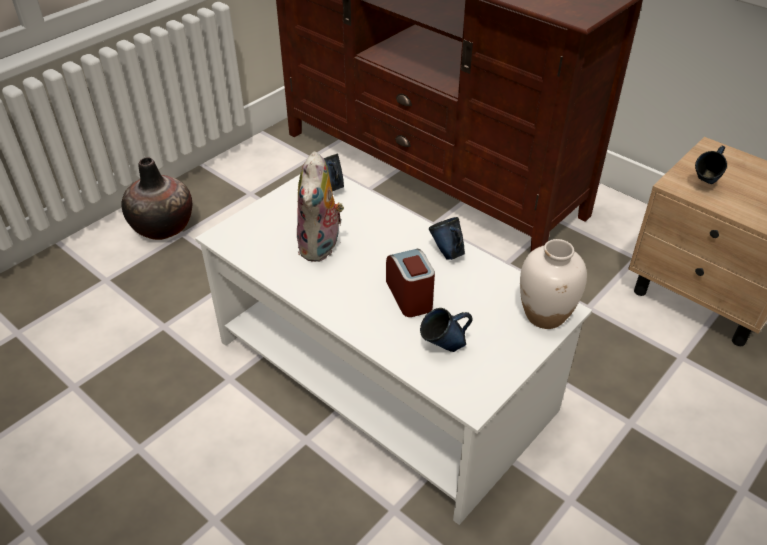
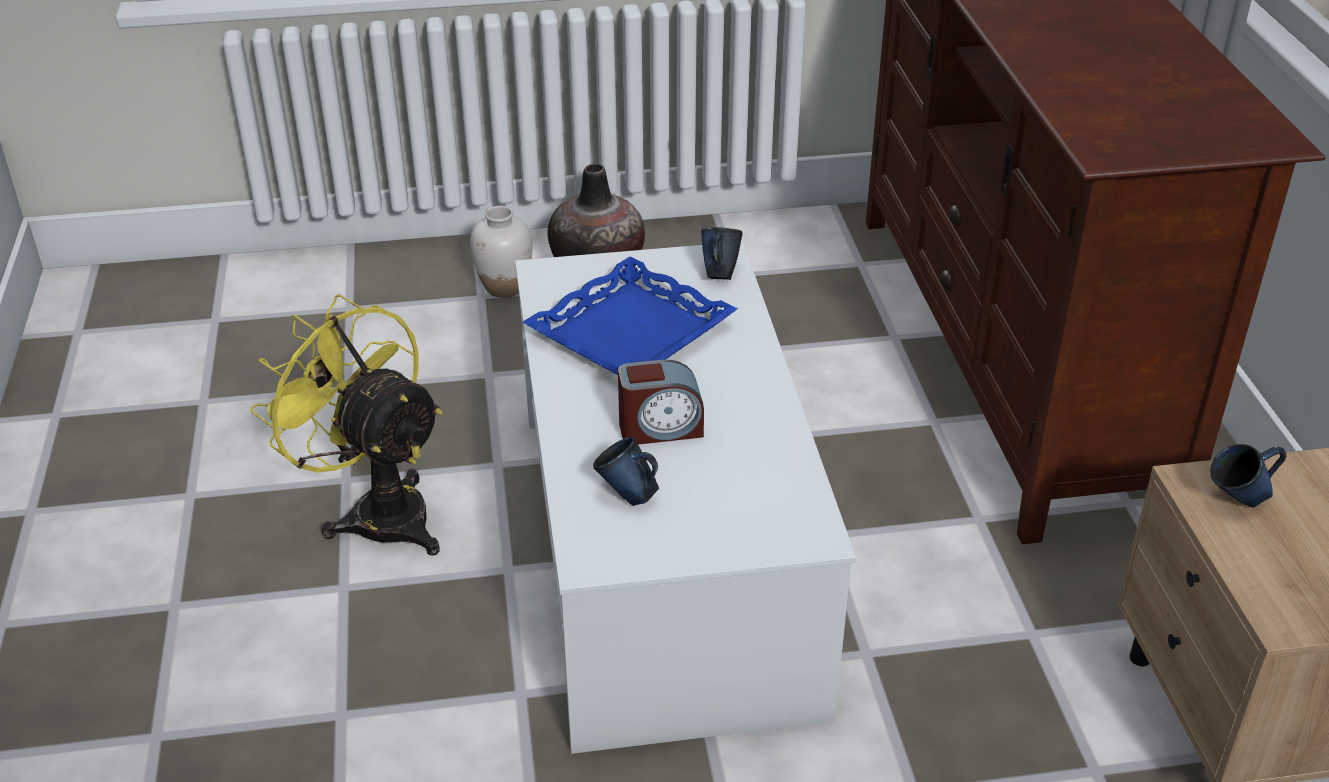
camera: 40 degrees right, 5 degrees down
(183, 455) = (377, 511): none -> yellow fan
(321, 247) = (630, 331): plush toy -> blue tray
(410, 296) = (660, 428): alarm clock -> alarm clock turned 60 degrees clockwise
(447, 253) = (761, 408): blue mug -> none
(545, 315) = (788, 530): white vase -> white vase (505, 287)

